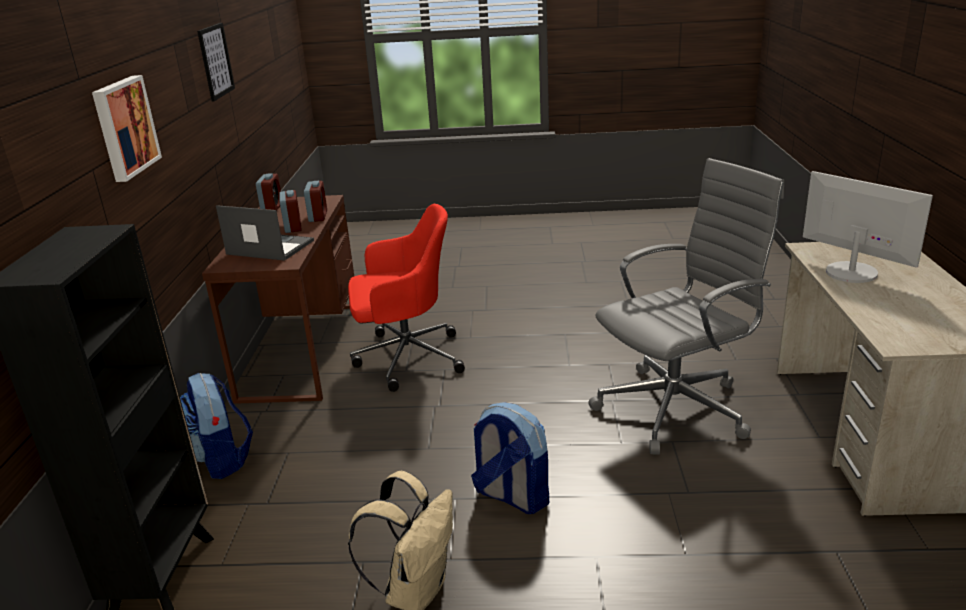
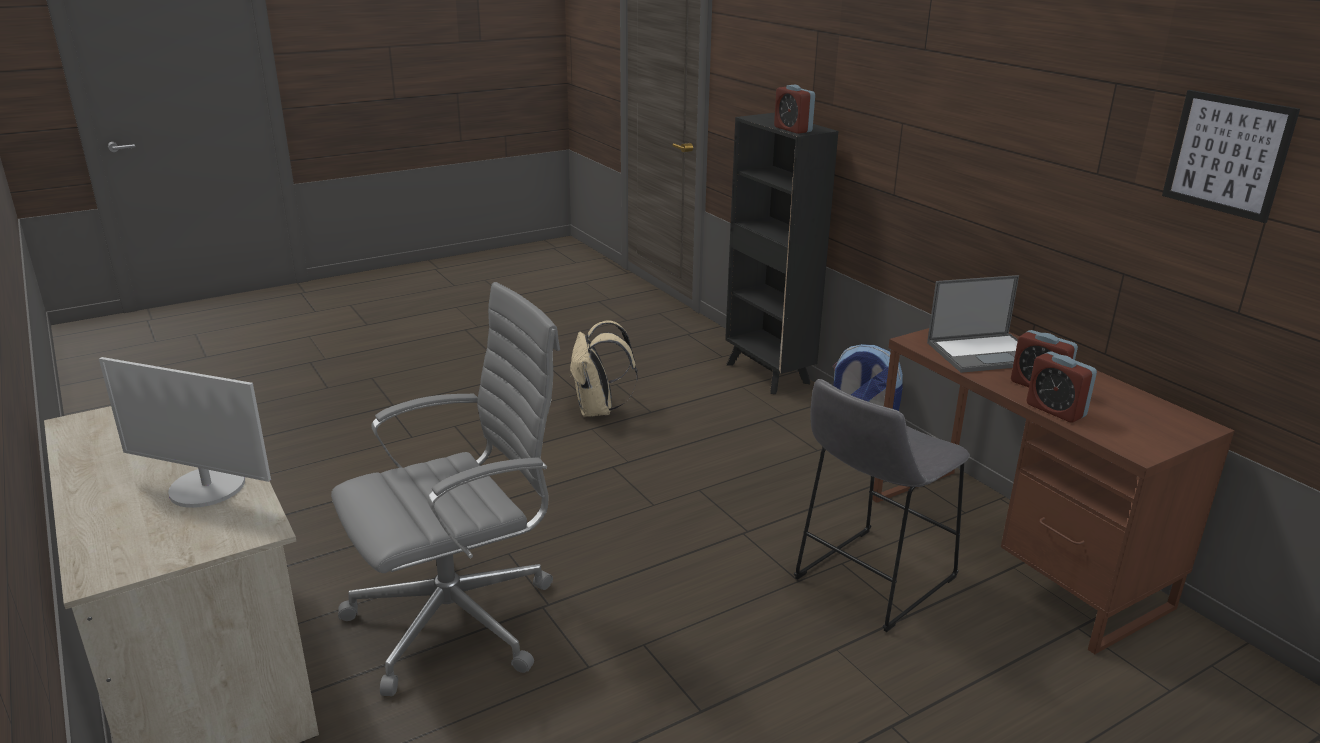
camera: 145 degrees right, 0 degrees up
(124, 127) = (951, 114): picture -> none
(272, 208) = (1161, 411): alarm clock -> alarm clock (792, 129)
(406, 358) = (869, 581): red office chair -> grey stool
(511, 496) = (582, 476): backpack -> none
(677, 408) = (460, 619): grey office chair -> grey office chair turned 150 degrees counterclockwise

